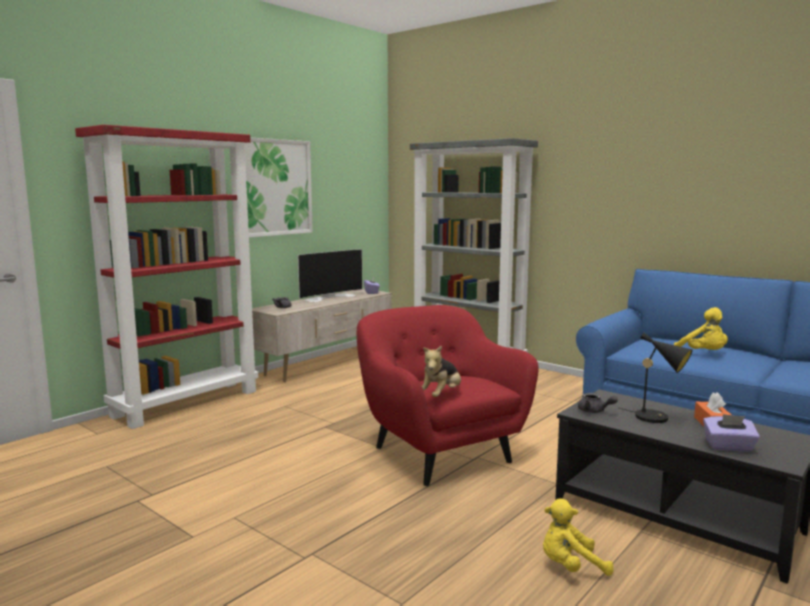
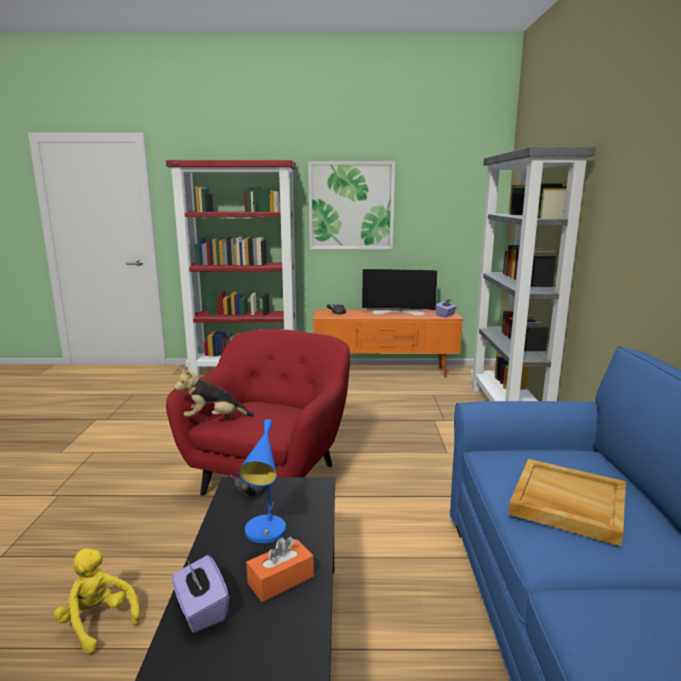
camera: 50 degrees right, 5 degrees up
(326, 364) = (384, 373): beige tv stand -> orange tv stand
(657, 418) = (265, 534): black table lamp -> blue table lamp
(703, 354) = (566, 503): yellow plush toy -> beige tray

